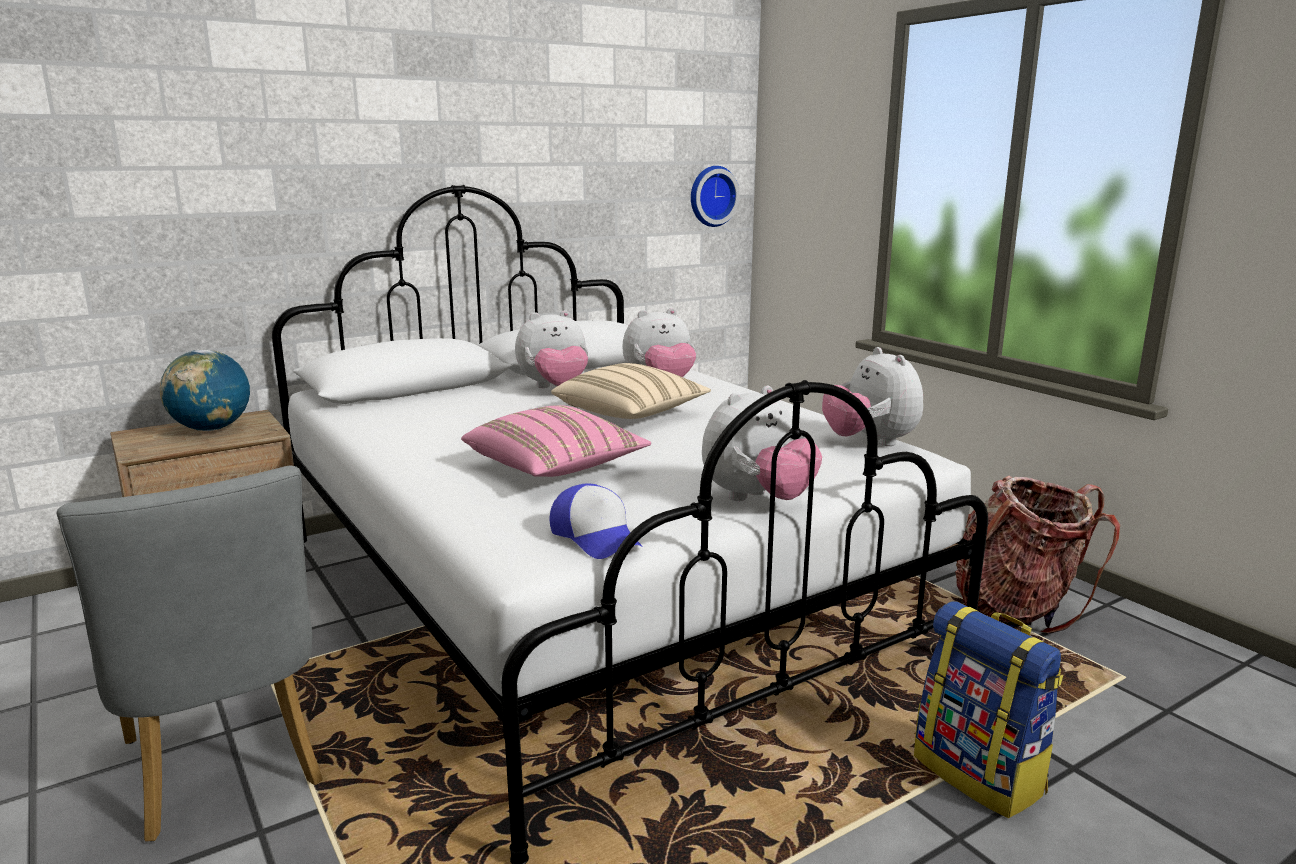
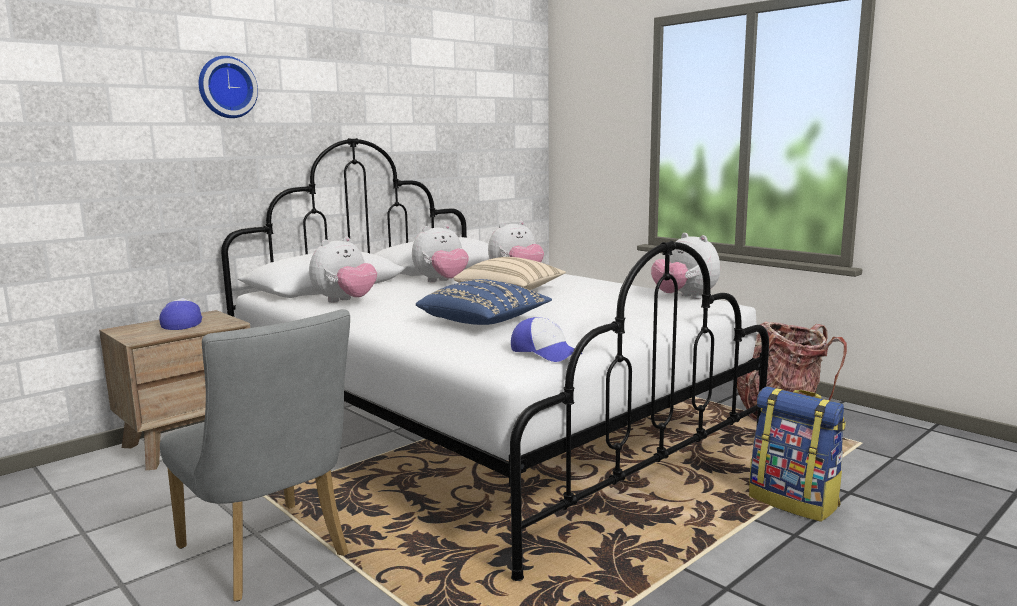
camera: 10 degrees left, 5 degrees down
(211, 429) = (183, 323): globe -> cap
(555, 468) = (484, 322): pink pillow -> blue pillow
(711, 196) = (521, 148): wall clock -> wall clock (226, 87)
(758, 499) = (635, 328): plush toy -> plush toy (345, 301)

